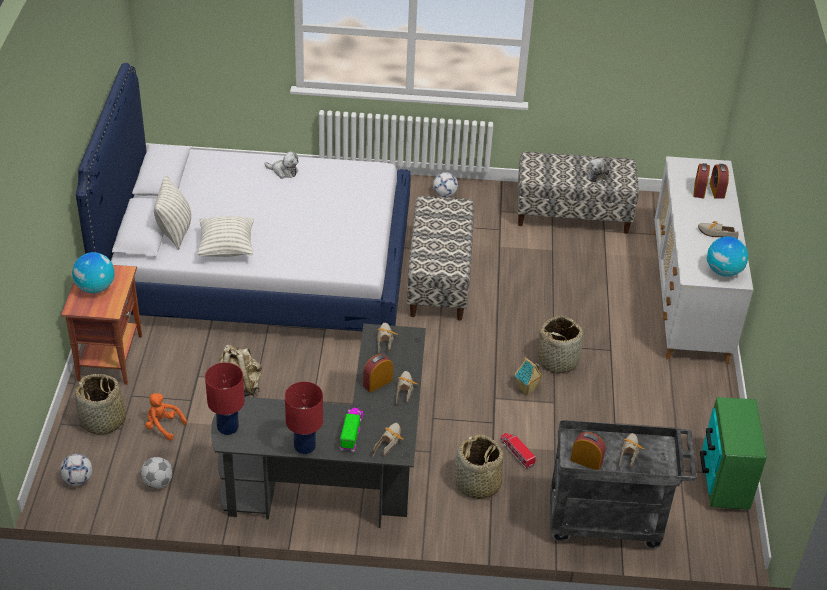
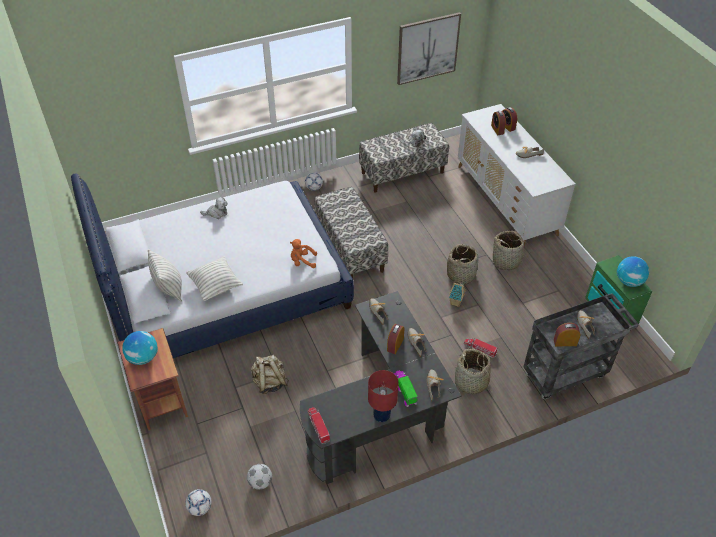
camera: 25 degrees left, 5 degrees up
(103, 421) = (189, 452): basket -> basket (506, 261)
(163, 426) = (235, 437): orange plush toy -> orange plush toy (302, 261)
(227, 429) = (318, 426): red table lamp -> toy truck
(646, 53) = (427, 48): none -> picture
(723, 271) = (550, 178): globe -> globe (629, 281)

